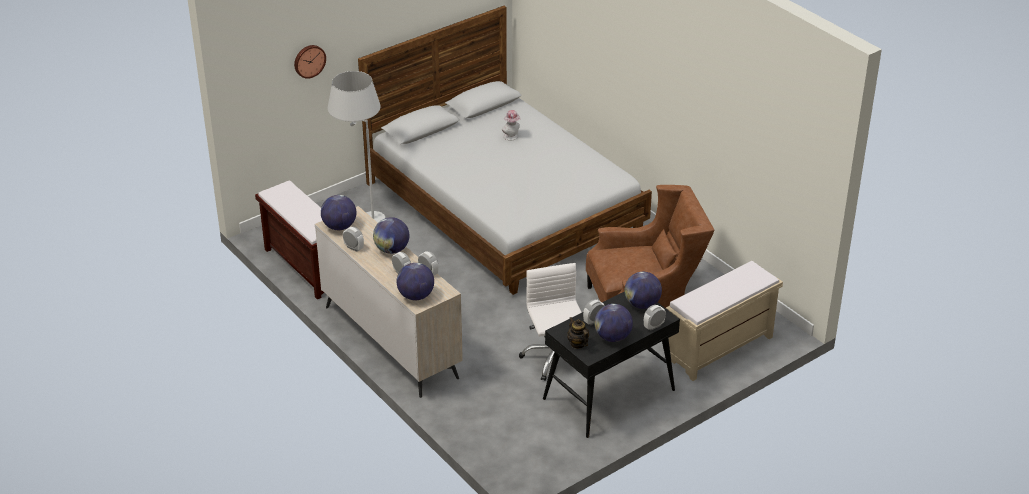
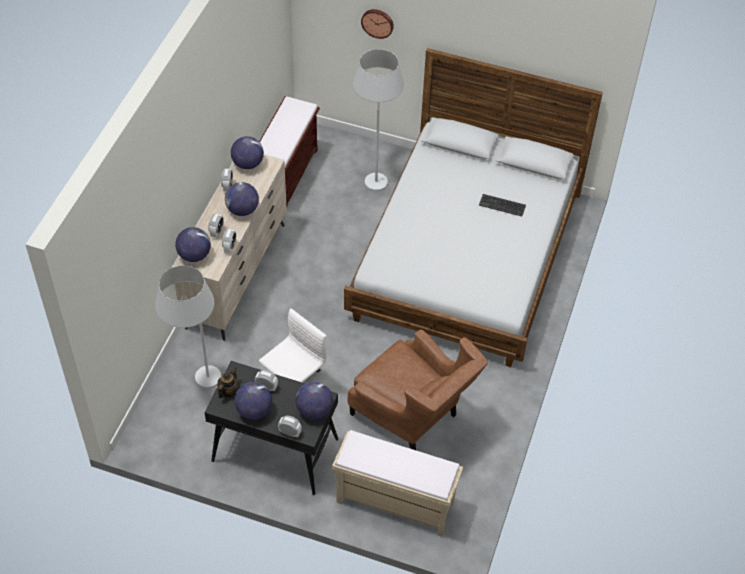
camera: 55 degrees right, 15 degrees up
(496, 415) = (197, 387): none -> white floor lamp
(512, 137) = (502, 205): hat -> keyboard

